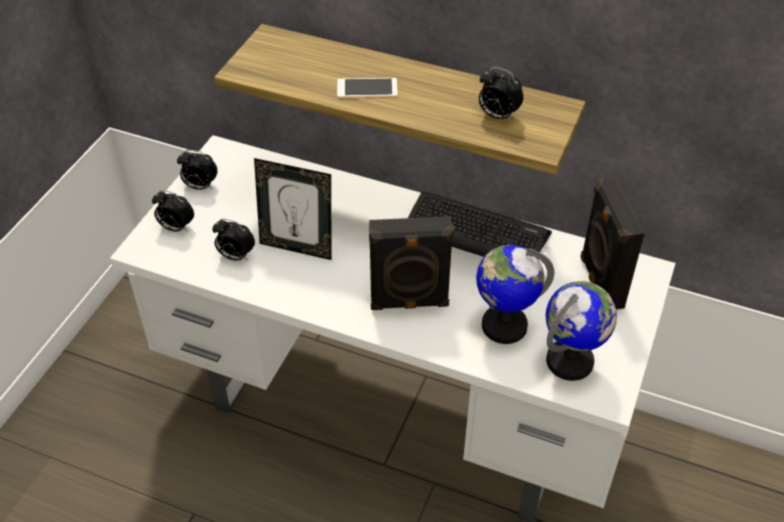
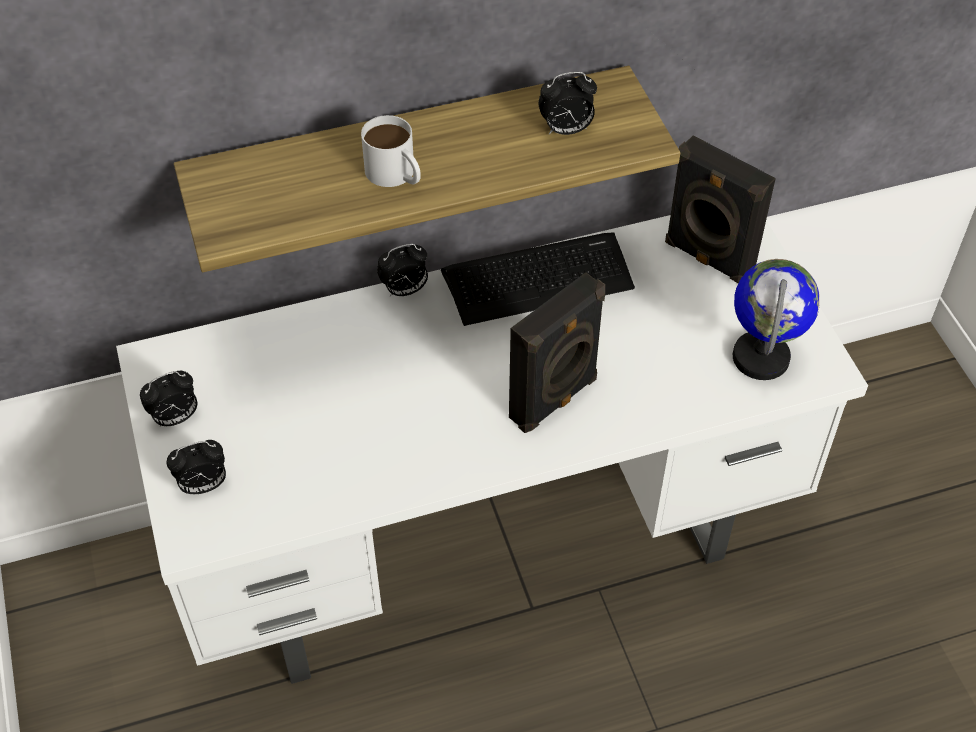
camera: 40 degrees left, 5 degrees up
(235, 256) = (313, 472): alarm clock -> alarm clock (404, 290)
(297, 247) = (372, 416): picture frame -> none
(367, 88) = (396, 175): phone -> white mug
(503, 325) = (667, 362): globe -> none

